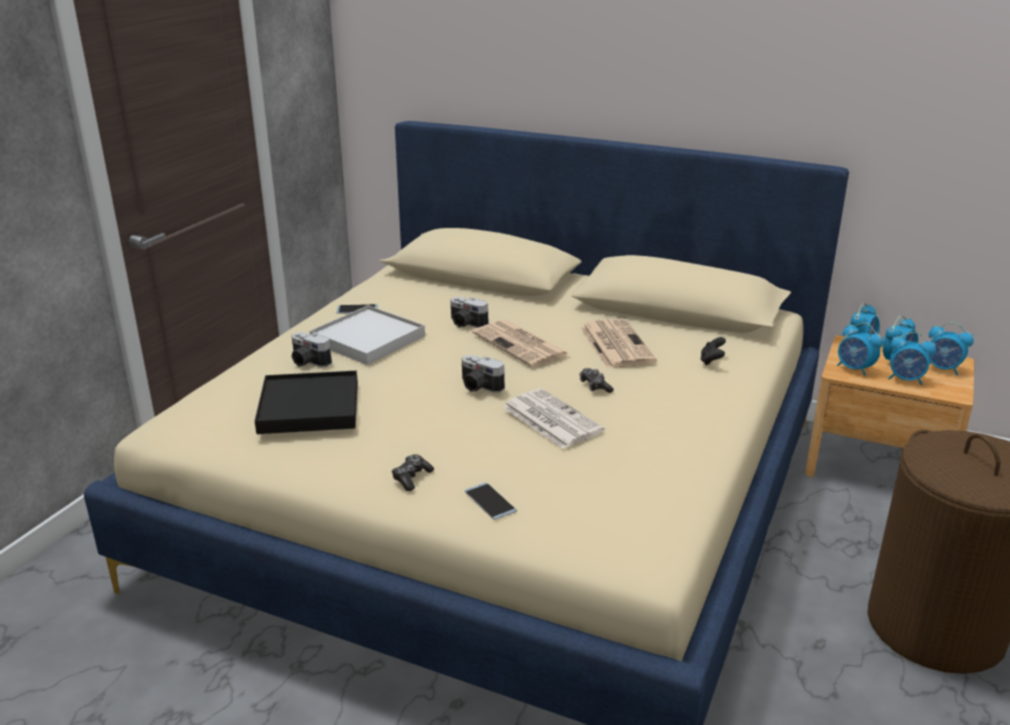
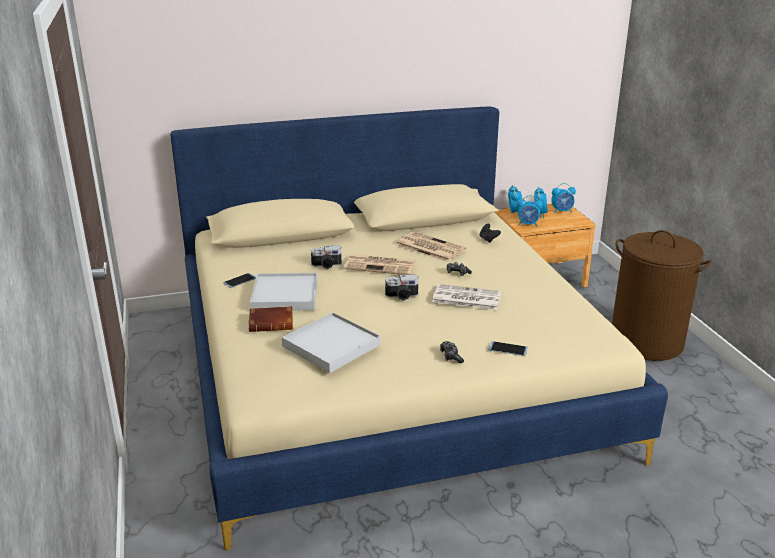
camera: 40 degrees left, 0 degrees up
(308, 362) = (272, 323): camera -> brown book
(309, 407) = (331, 345): black tray -> white tray
(905, 380) = (555, 222): alarm clock -> none

